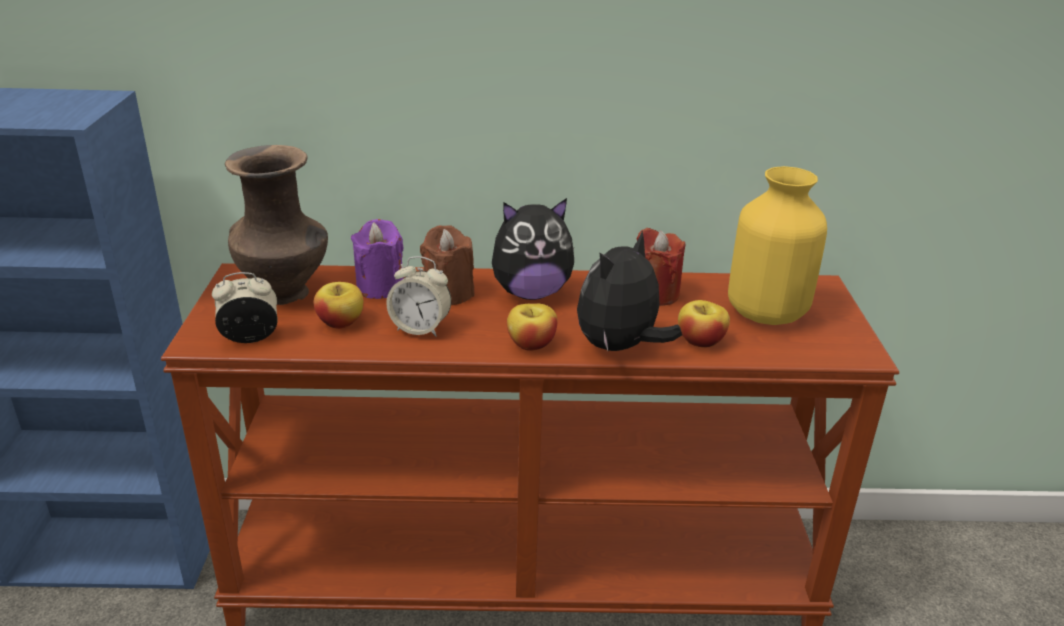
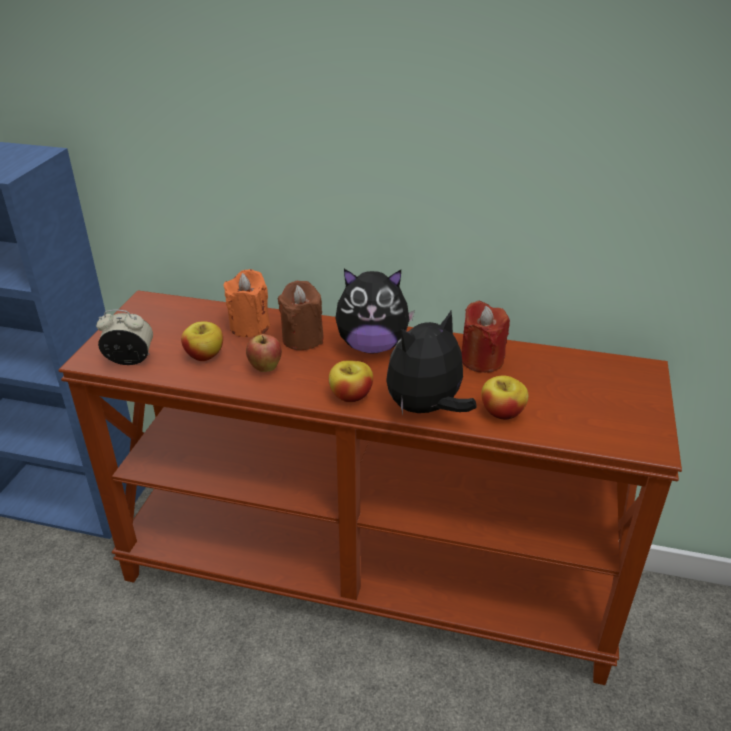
camera: 15 degrees right, 5 degrees up
(287, 294) = (174, 324): brown vase -> none
(380, 287) = (249, 326): purple candle -> orange candle
(420, 328) = (265, 369): alarm clock -> apple
(765, 313) = (576, 392): yellow vase -> none

